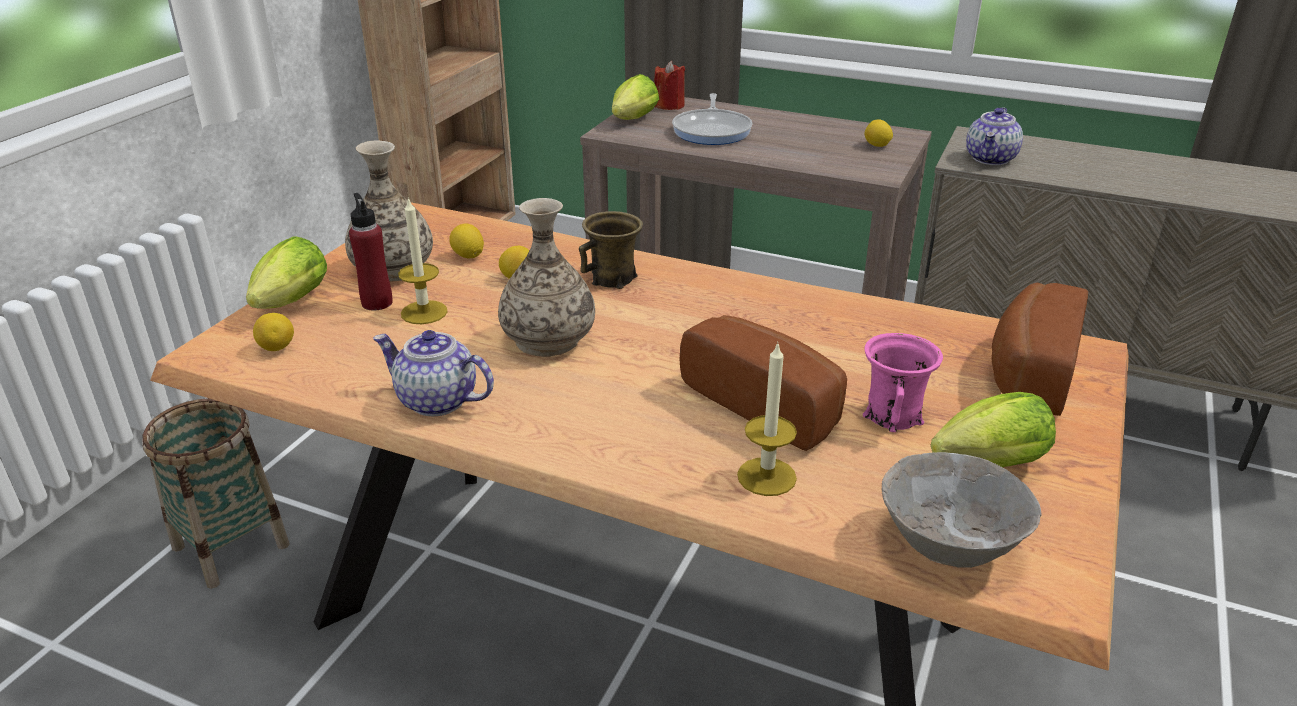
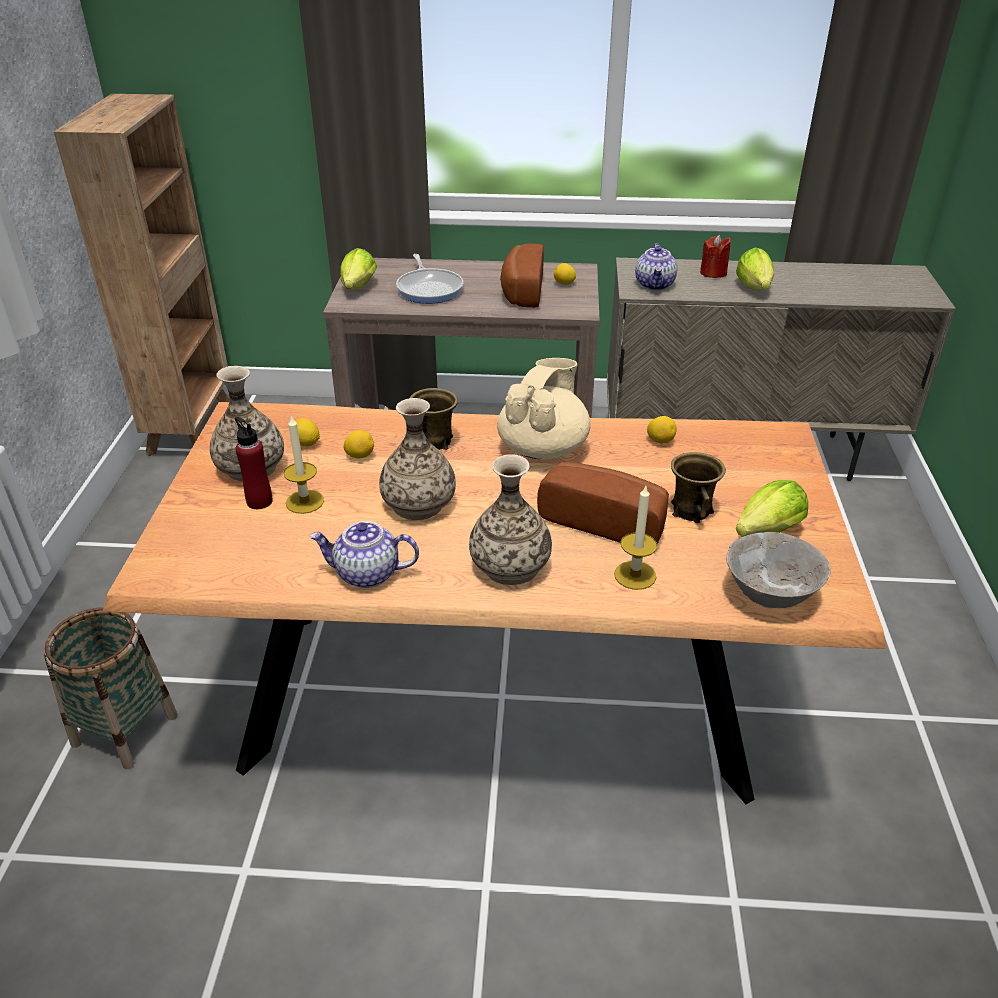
camera: 20 degrees left, 5 degrees up
(277, 348) = (204, 559): lemon -> lemon (660, 441)
(289, 305) = (185, 519): lettuce -> lettuce (755, 289)
(611, 430) = (510, 566): none -> vase
(669, 105) = (379, 269): red candle -> red candle (713, 273)
(739, 308) = (543, 448): none -> beige teapot
(894, 415) = (692, 510): pink mug -> brown mug
(1028, 371) = (758, 457): bread -> bread (521, 291)

